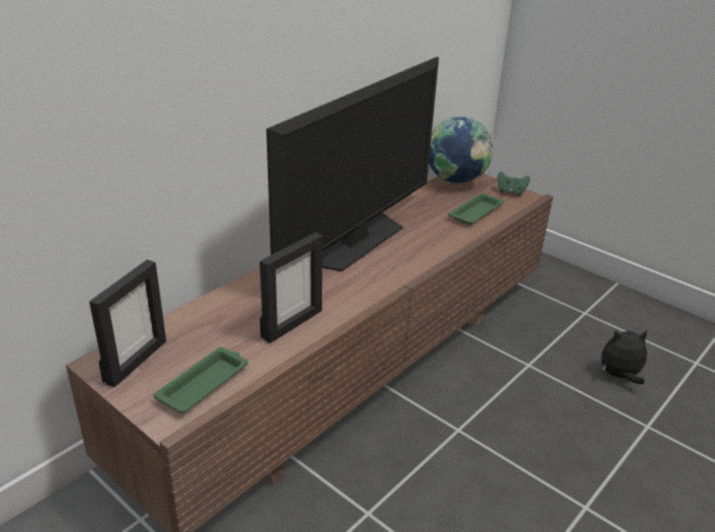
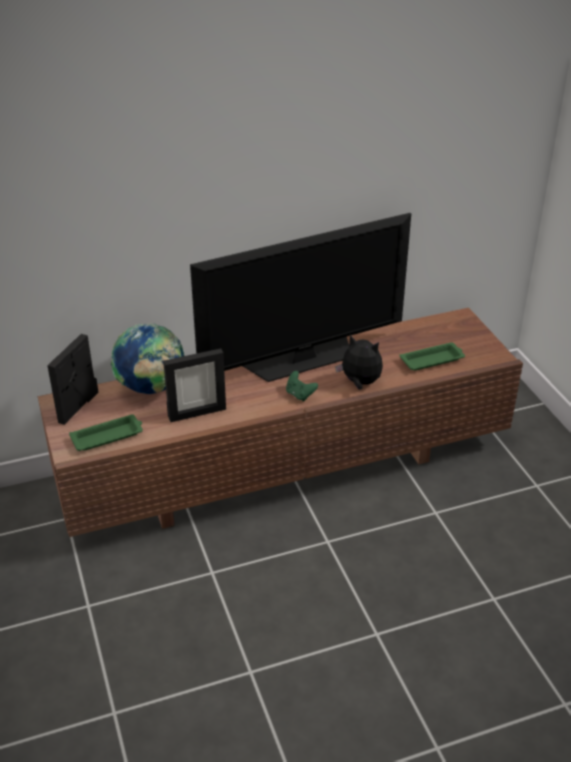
camera: 30 degrees right, 5 degrees up
(135, 361) = (78, 407): picture frame -> picture frame turned 150 degrees clockwise
(455, 182) = (444, 325): globe -> globe (151, 389)
(511, 192) = (487, 348): green game controller -> green game controller (300, 395)
(619, 376) = (511, 550): plush toy -> plush toy (360, 383)

